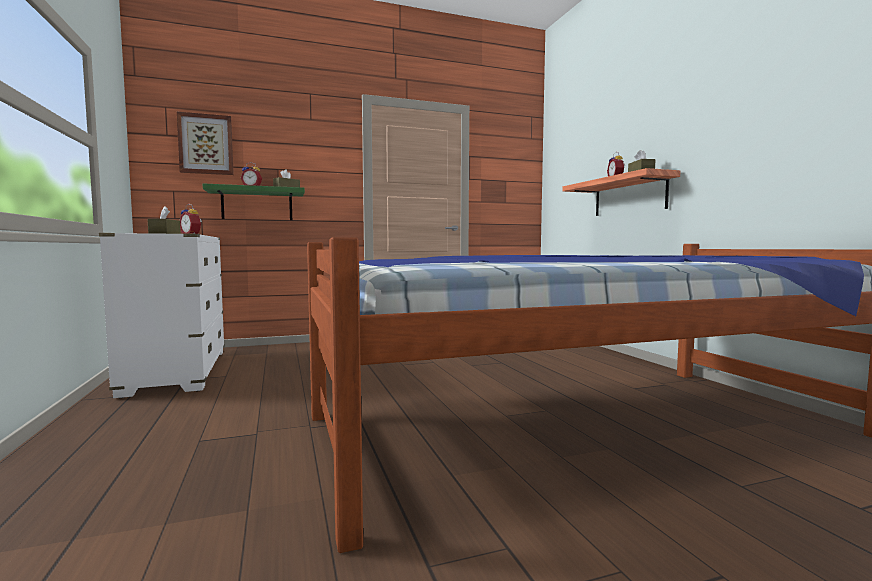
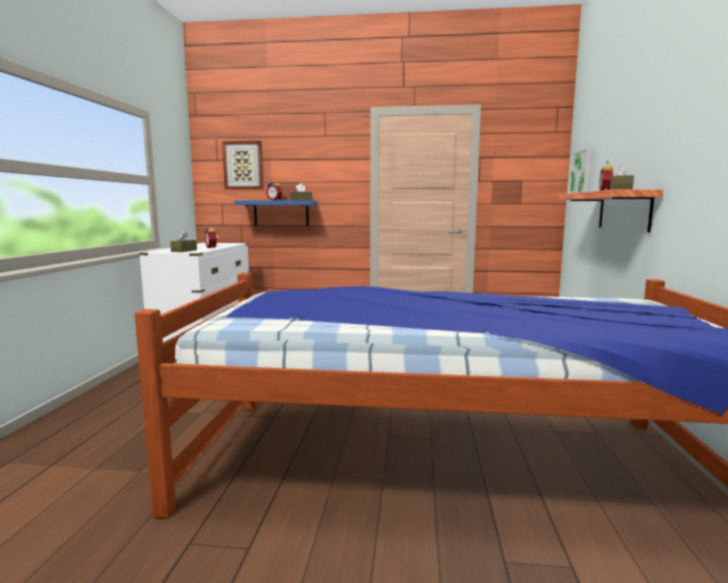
camera: 25 degrees right, 5 degrees up
(257, 204) = (281, 213): green shelf -> blue shelf
(565, 172) = (582, 173): none -> picture

